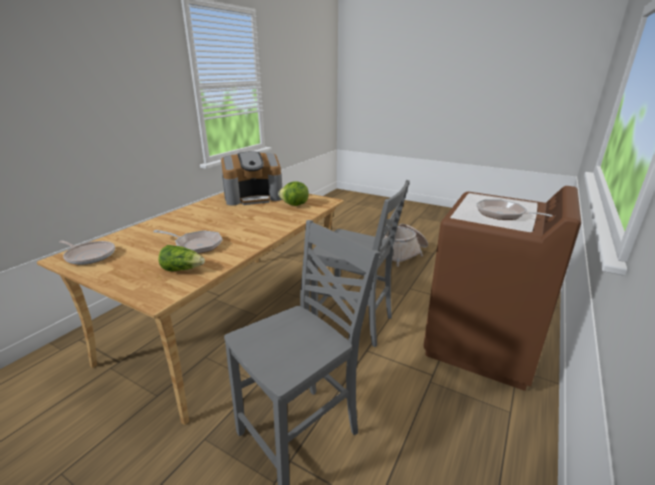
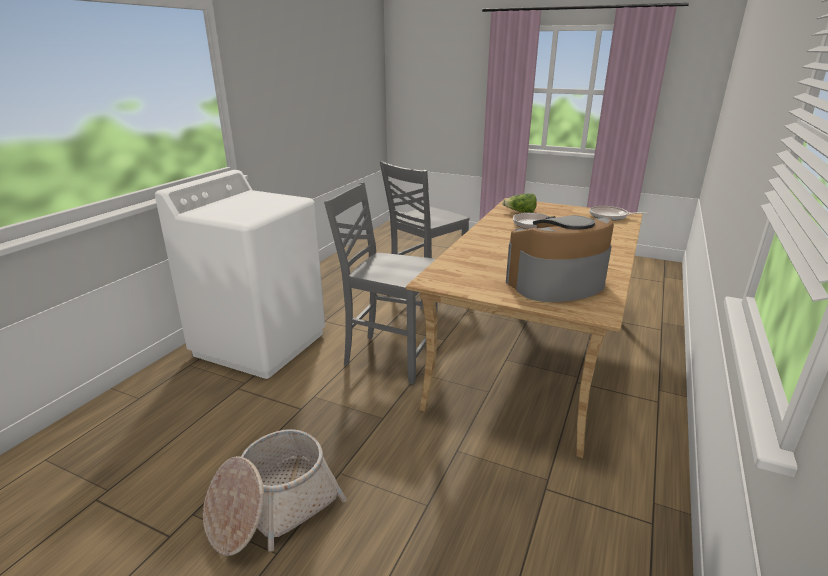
camera: 175 degrees right, 0 degrees up
(294, 205) = (477, 271): lettuce -> none
(481, 344) = (261, 343): brown washing machine -> white washing machine
(504, 214) = (250, 201): frying pan -> none

